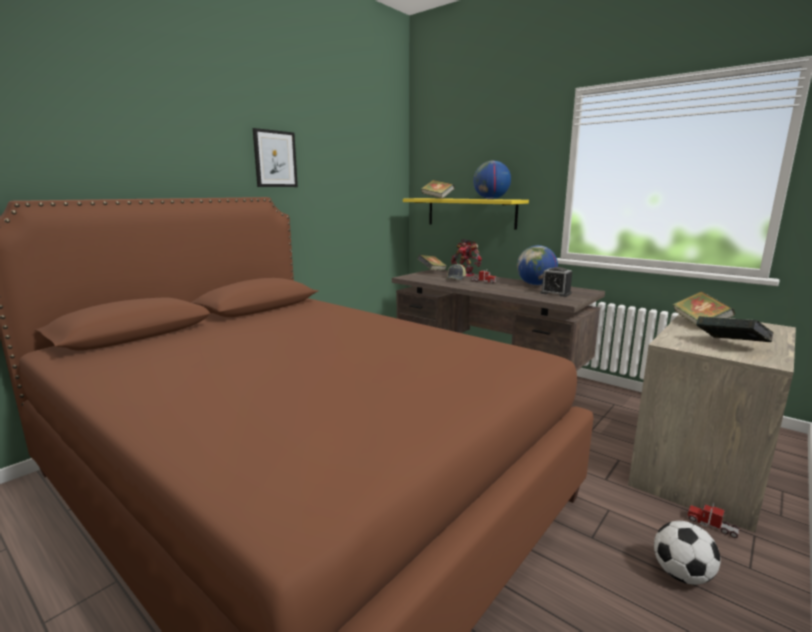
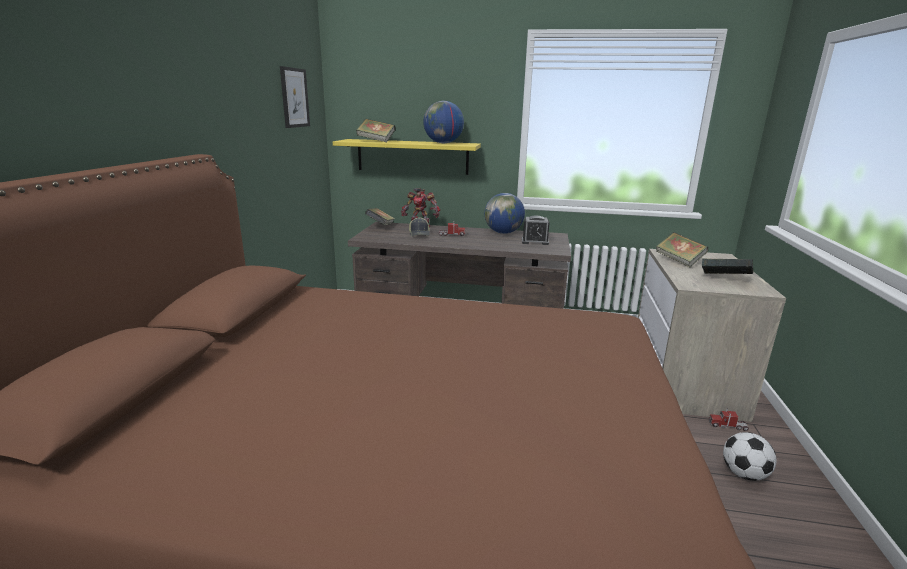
camera: 30 degrees left, 5 degrees up
(275, 159) = (200, 98): picture -> picture (294, 98)

